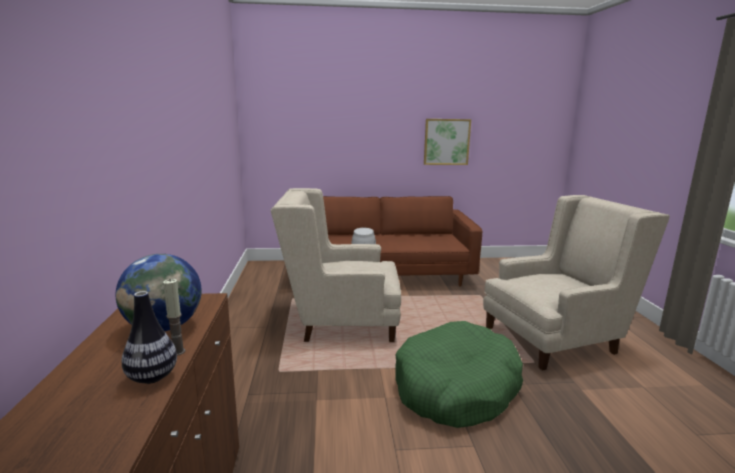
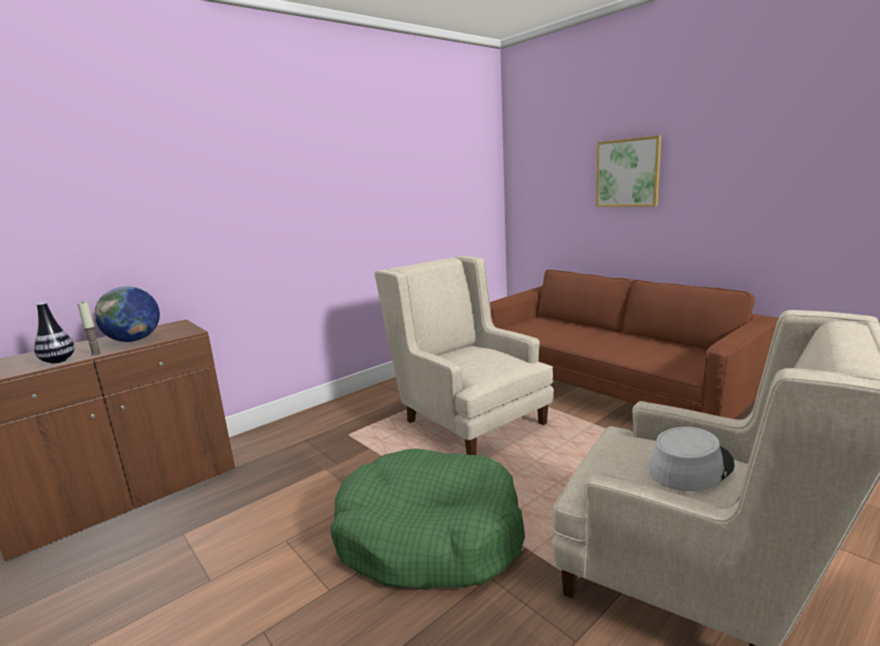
camera: 55 degrees right, 0 degrees up
(363, 242) = (575, 336): grey hat -> grey hat (690, 467)
(446, 142) = (770, 197): picture -> picture (628, 173)

